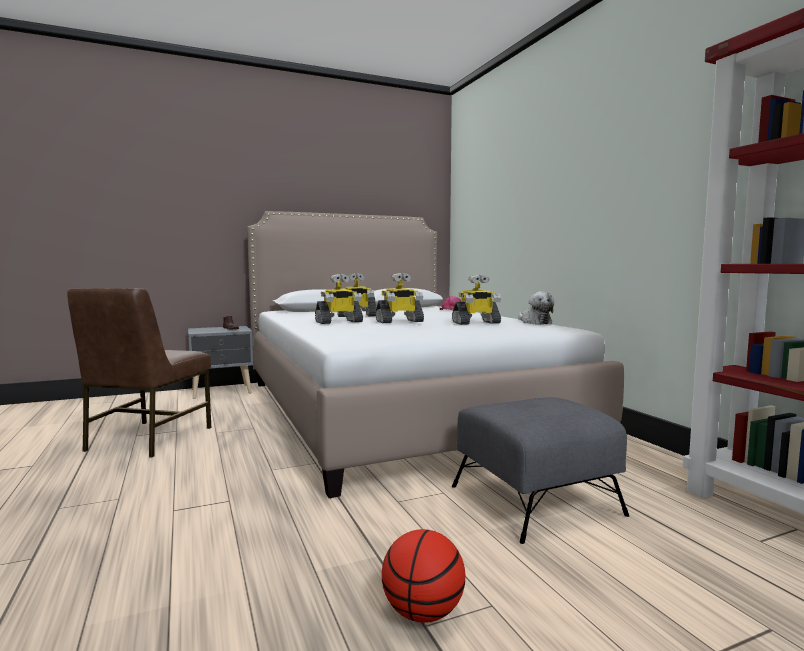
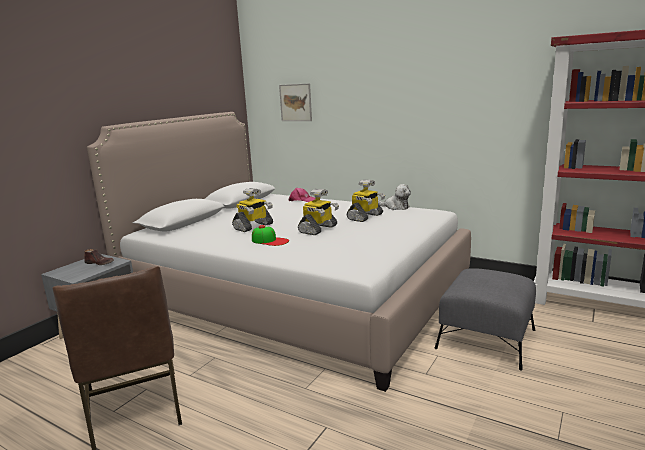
camera: 35 degrees left, 10 degrees up
(339, 322) = (270, 240): toy robot -> cap
(423, 612) = (547, 433): basketball -> none
(484, 207) = (295, 102): none -> picture

